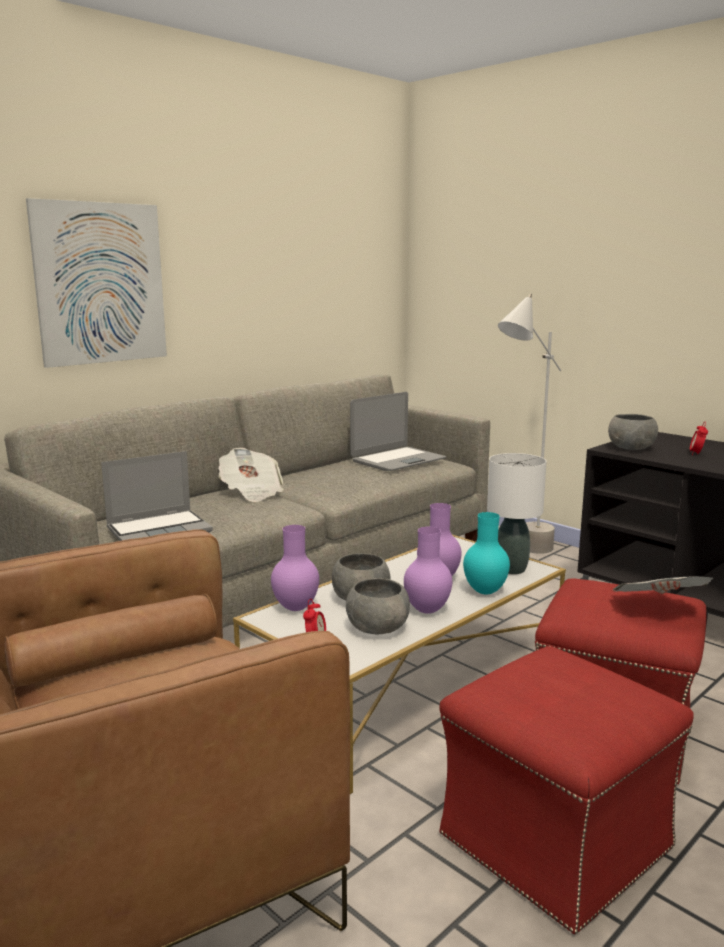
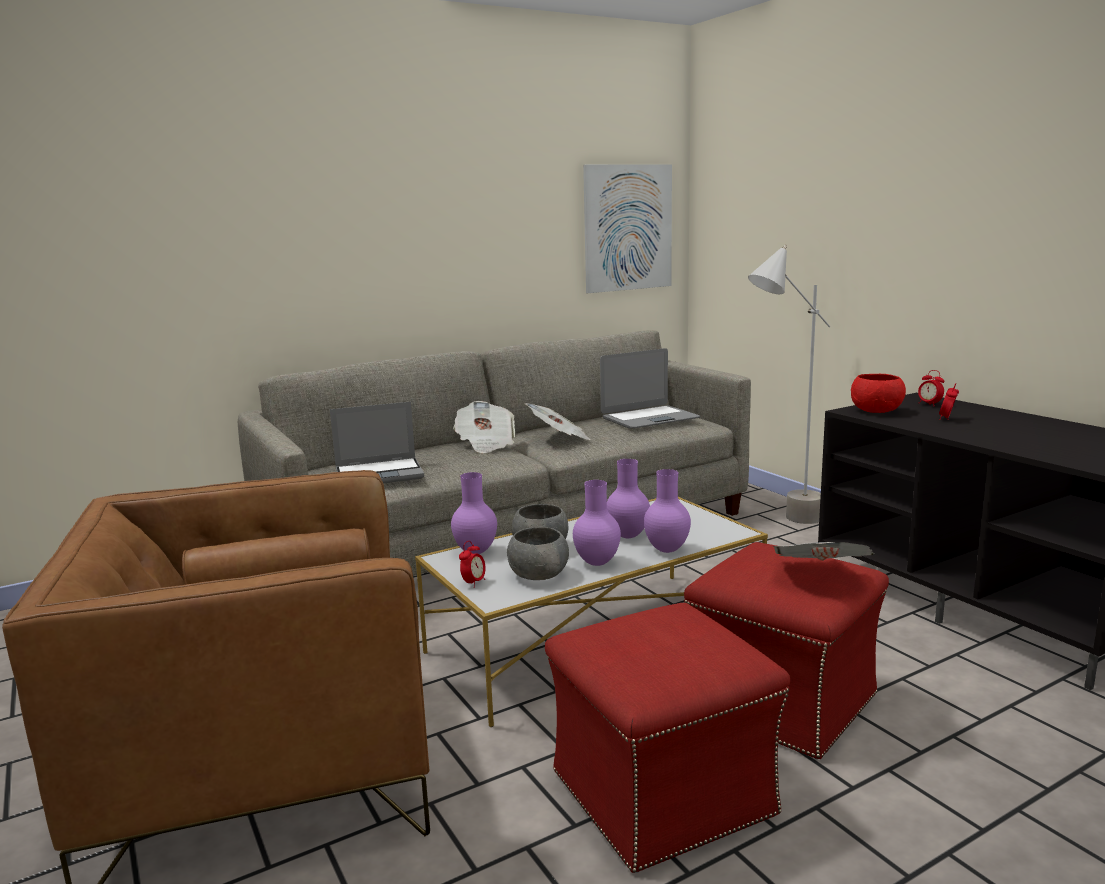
camera: 15 degrees right, 0 degrees up
(100, 283) = (356, 245): picture -> picture (628, 228)
(323, 483) = (559, 438): none -> newspaper
(484, 591) = (666, 549): turquoise vase -> purple vase
(511, 569) = (709, 531): white table lamp -> none
(631, 448) = (876, 411): grey bowl -> red bowl
(669, 441) = (929, 404): none -> alarm clock

